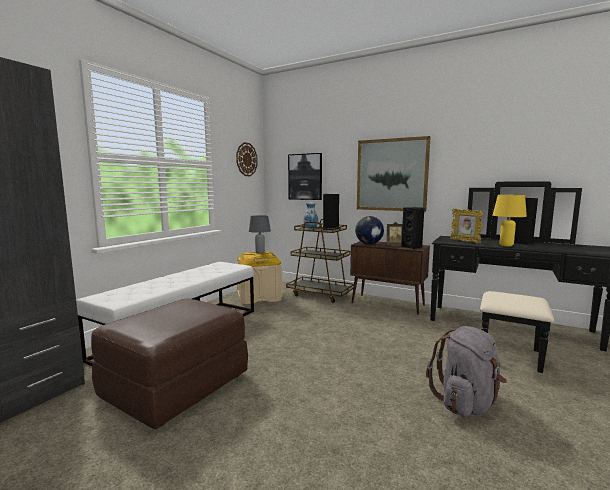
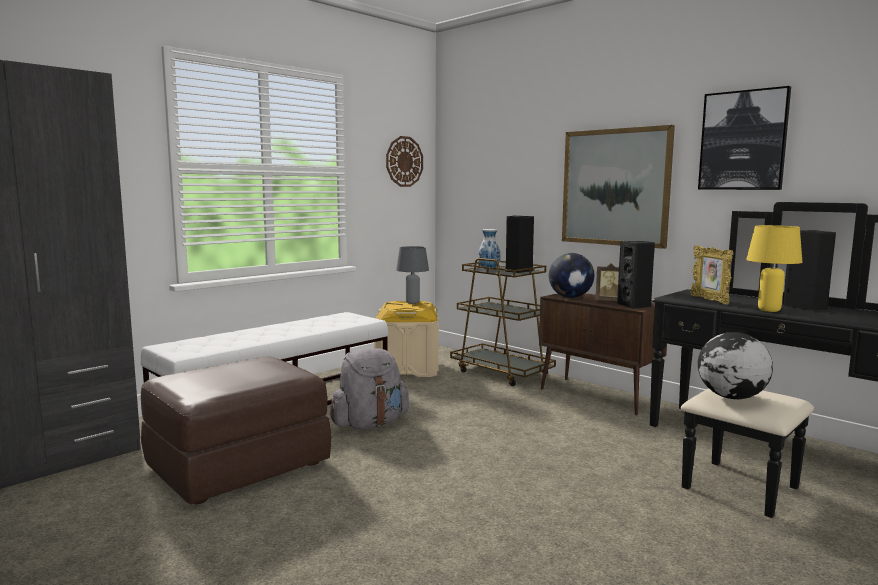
camera: 15 degrees right, 0 degrees up
(305, 177) = (491, 188): picture -> picture (743, 140)
(466, 403) = (606, 537): grey backpack -> grey backpack (370, 424)
(508, 300) = (730, 397): none -> globe

